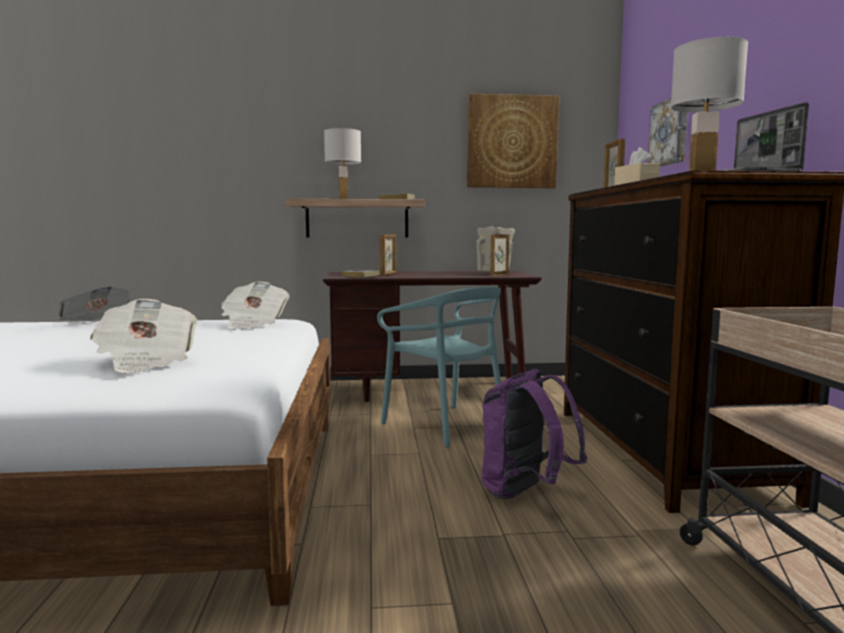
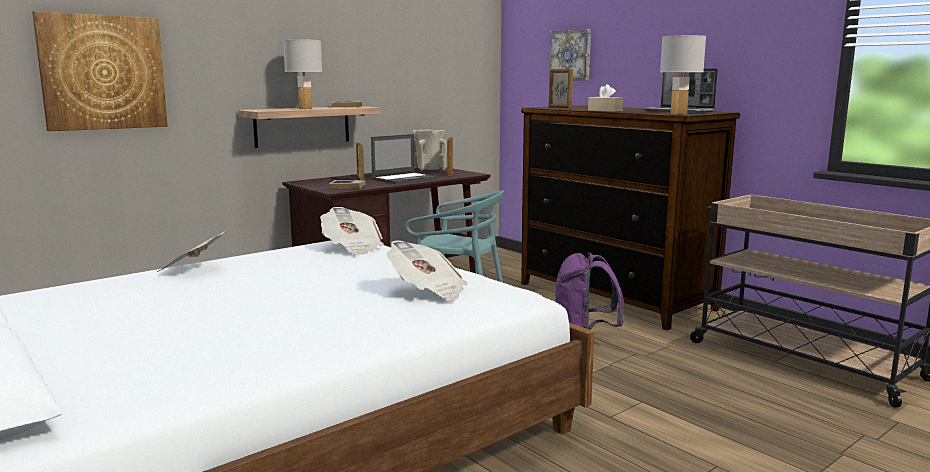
camera: 35 degrees left, 5 degrees up
(437, 275) = (405, 179): none -> laptop
(512, 142) = (428, 48): picture -> picture (103, 72)

